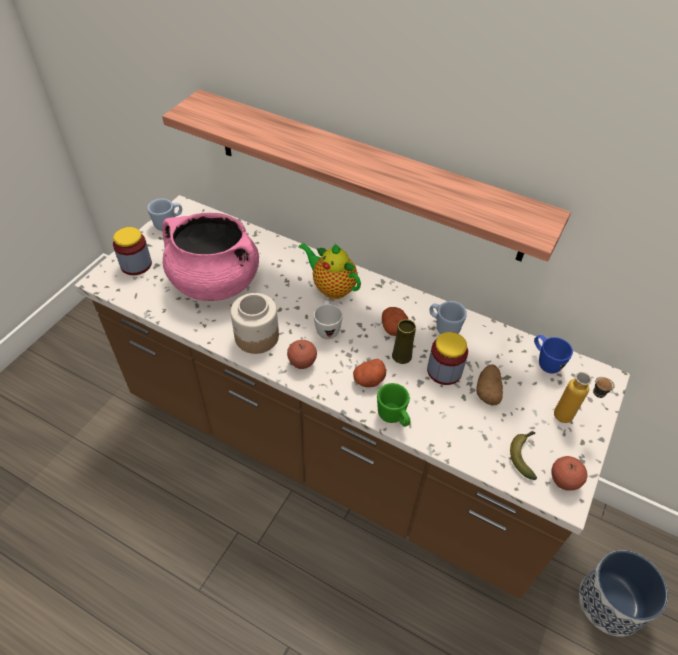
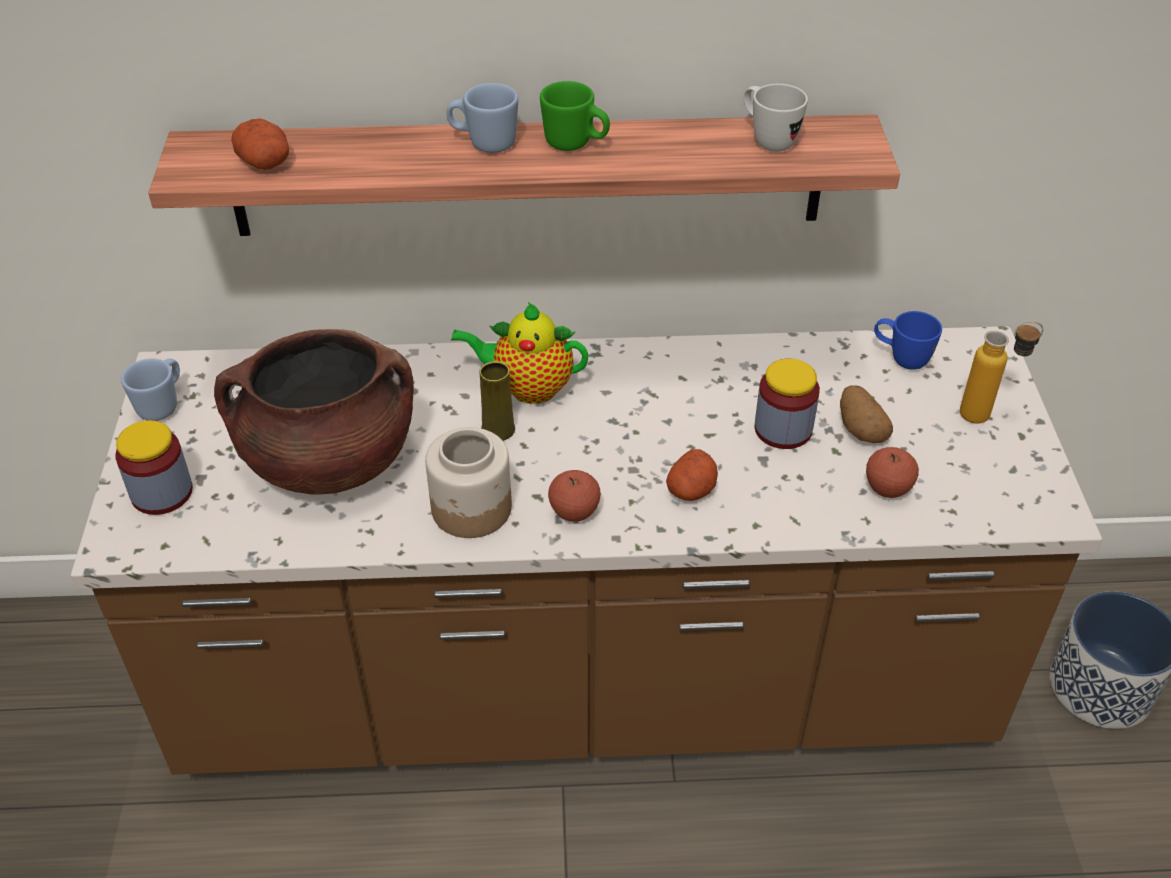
camera: 30 degrees left, 5 degrees down
(214, 282) = (329, 460): pink cooking pot -> brown cooking pot
(327, 329) = (570, 448): white mug -> white mug (767, 140)
(394, 328) = (668, 404): potato -> potato (266, 162)
(394, 417) = (767, 522): green mug -> green mug (576, 144)
(401, 356) = (709, 436): yellow vase -> yellow vase (498, 430)
(443, 327) = (734, 372): blue mug -> blue mug (484, 143)
(524, 455) = (967, 486): banana -> none
(564, 481) = (1037, 493): apple -> apple (887, 489)

